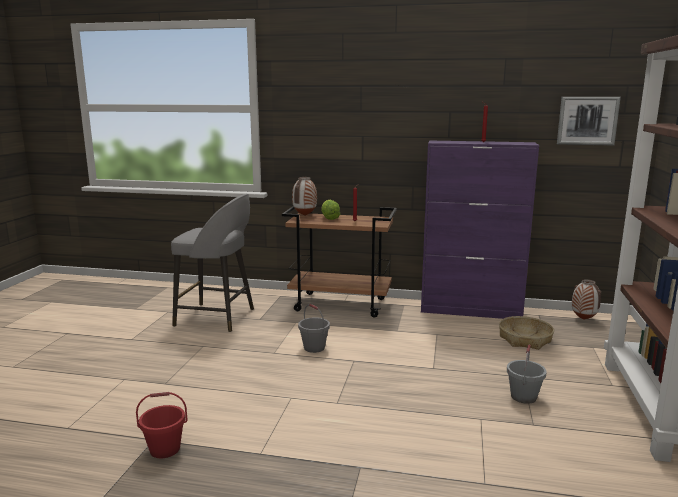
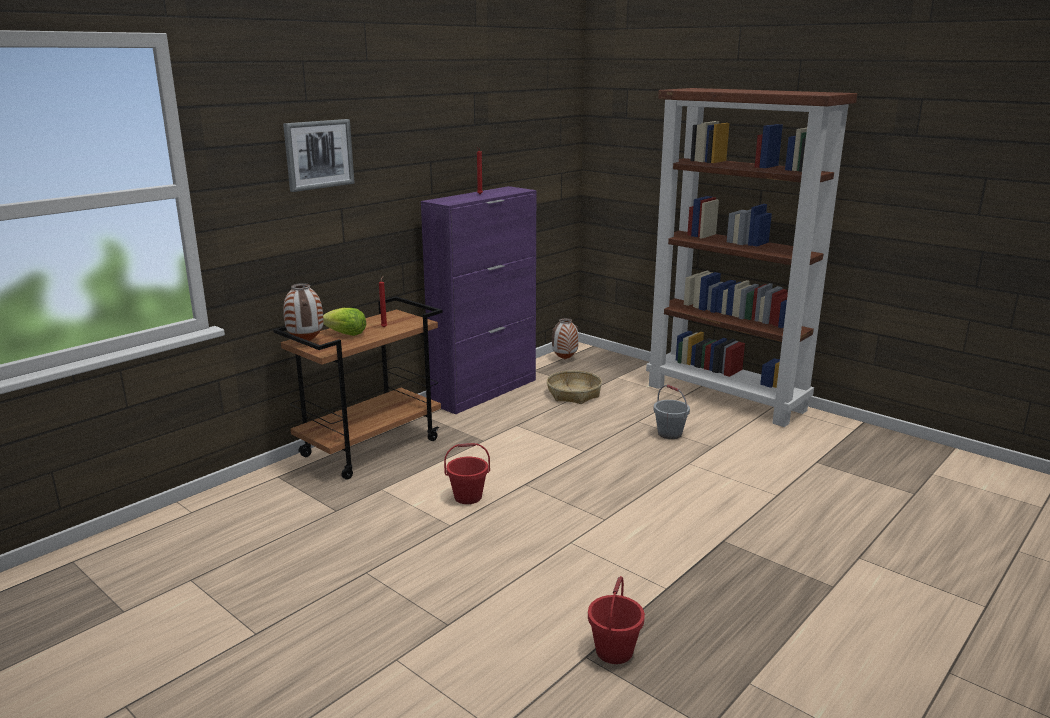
camera: 60 degrees left, 5 degrees up
(217, 317) = (282, 541): grey stool -> none
(314, 348) = (468, 497): grey bucket -> red bucket
(587, 120) = (539, 156): picture -> picture (318, 154)

